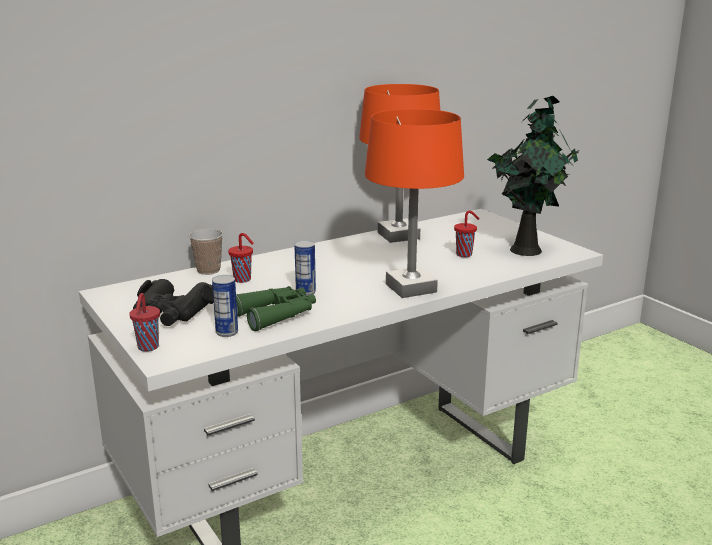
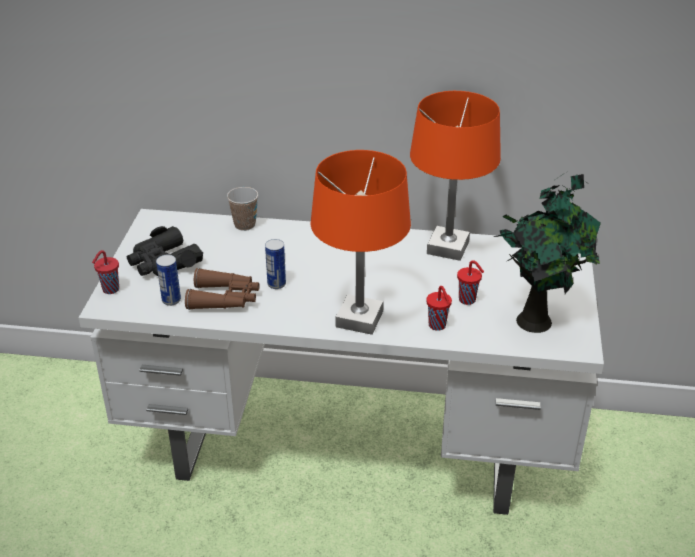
camera: 40 degrees right, 15 degrees up
(243, 280) = (253, 248): red cup -> red cup (438, 326)
(276, 315) = (225, 298): green binoculars -> brown binoculars

